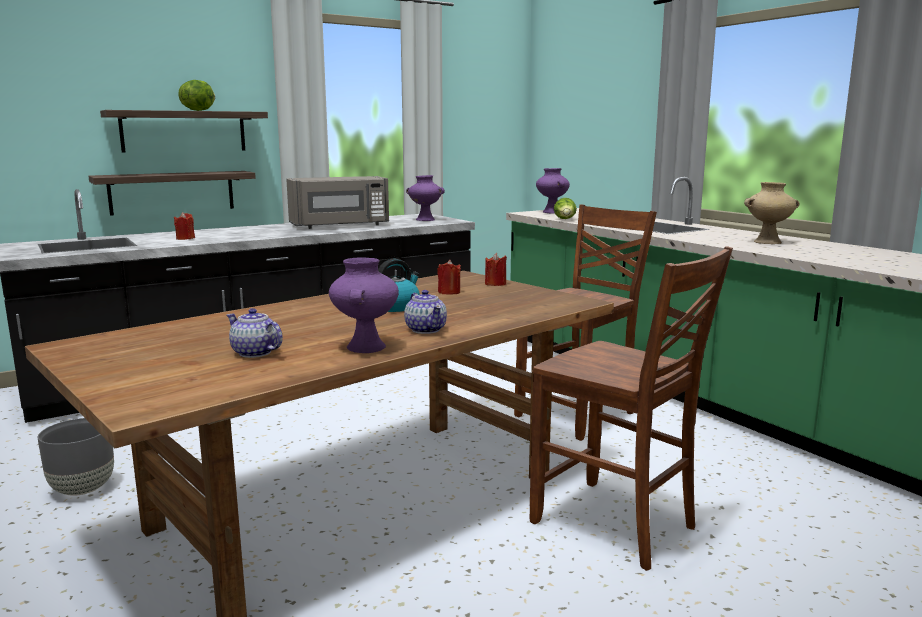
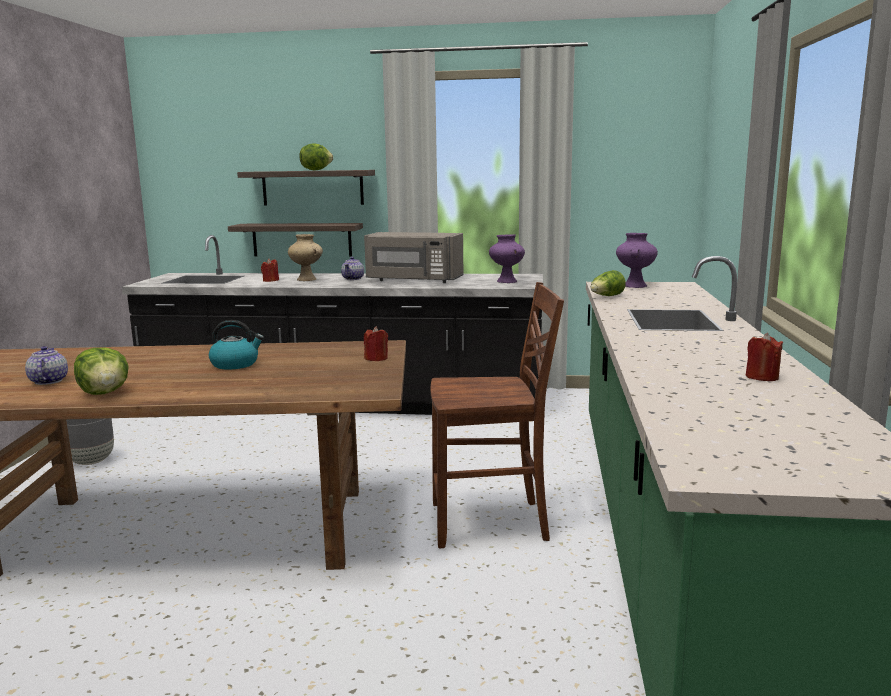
camera: 40 degrees right, 0 degrees up
(365, 347) = (105, 393): purple vase -> lettuce
(426, 329) = (182, 389): teapot -> teapot (353, 279)
(449, 292) = (315, 359): red candle -> red candle (762, 377)
(616, 525) = (301, 637): brown chair -> none
(767, 242) = (711, 359): beige vase -> beige vase (307, 279)

